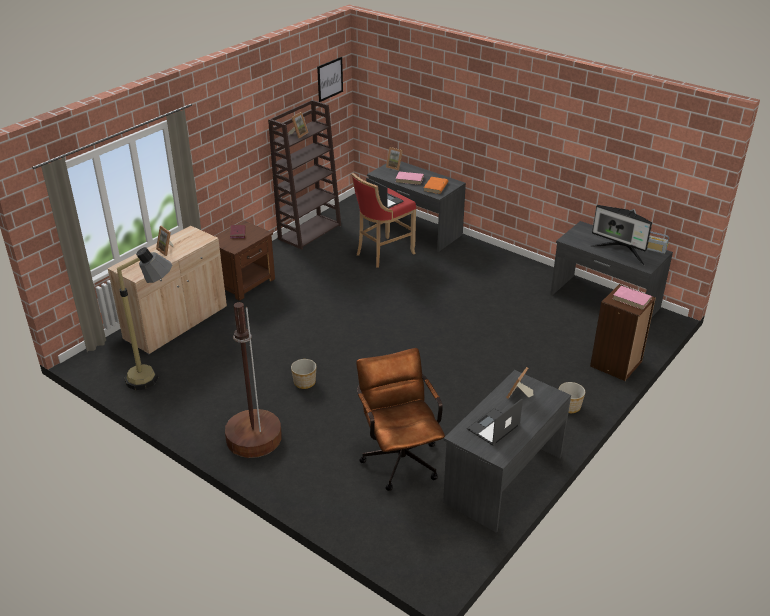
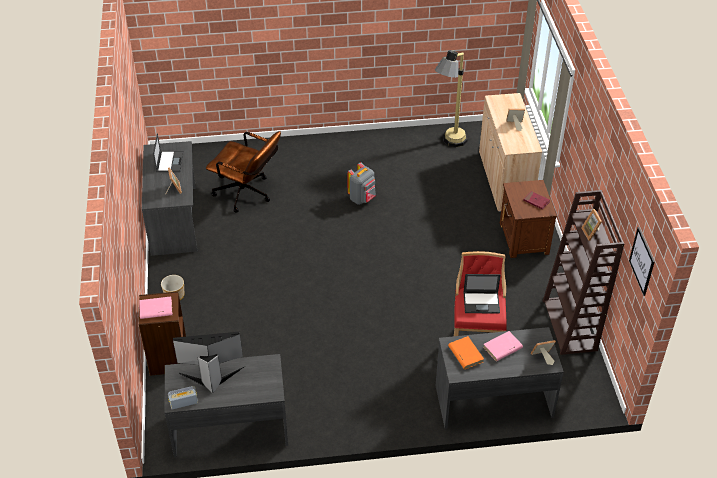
camera: 135 degrees right, 10 degrees up
(253, 438) = (340, 152): brown floor lamp -> none
(304, 383) = (362, 198): planter -> grey backpack

